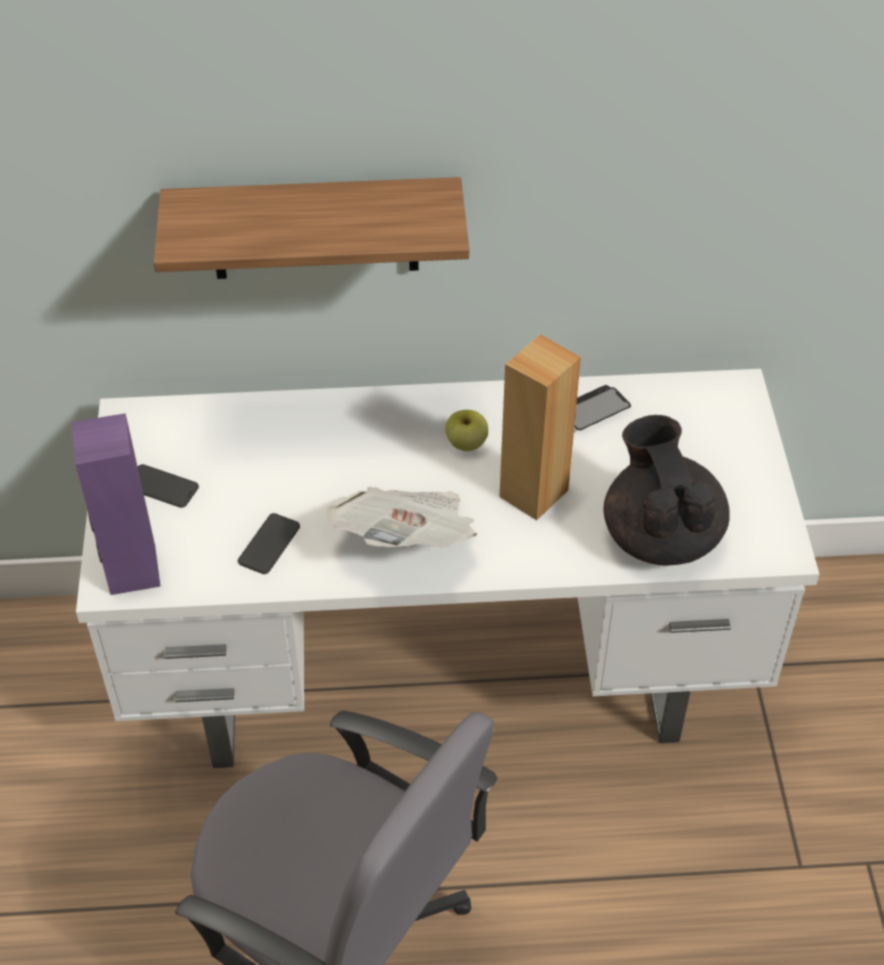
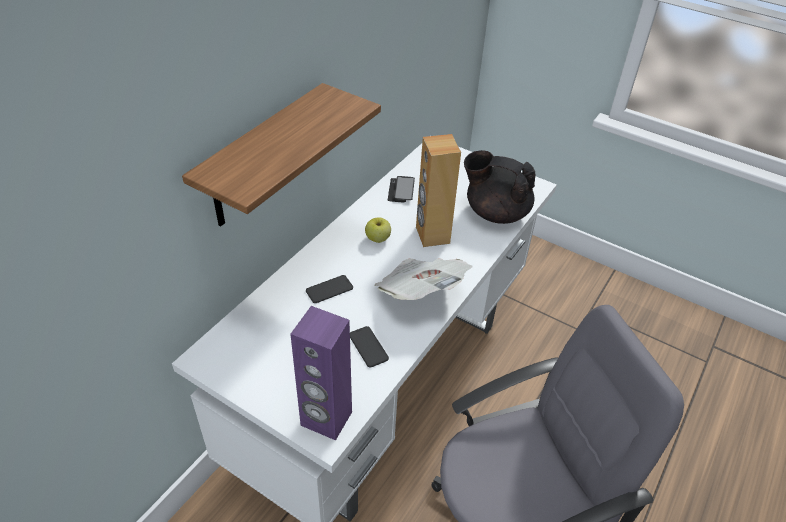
camera: 55 degrees left, 5 degrees down
(162, 486) = (276, 371): phone -> phone (329, 289)

